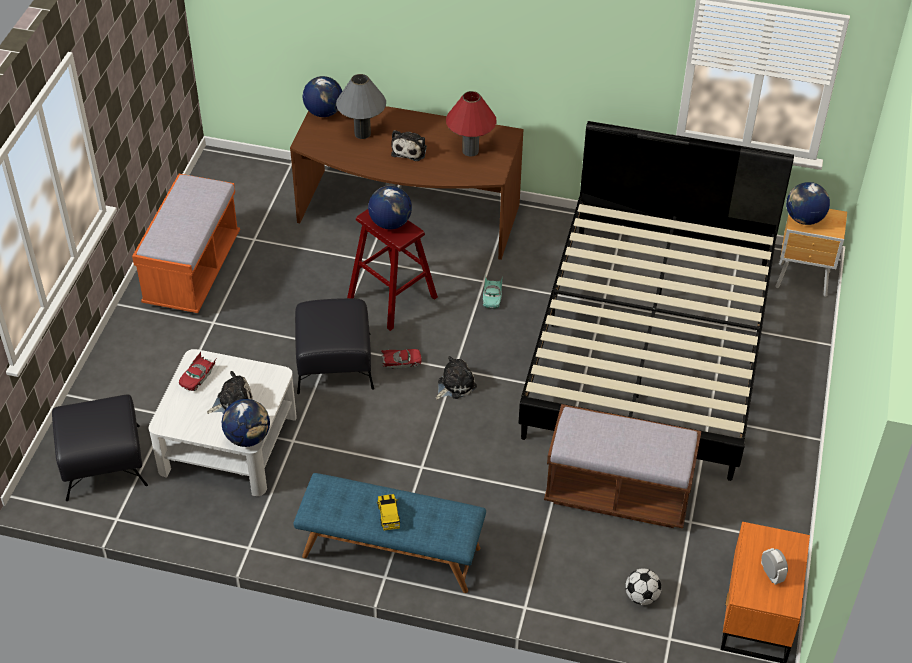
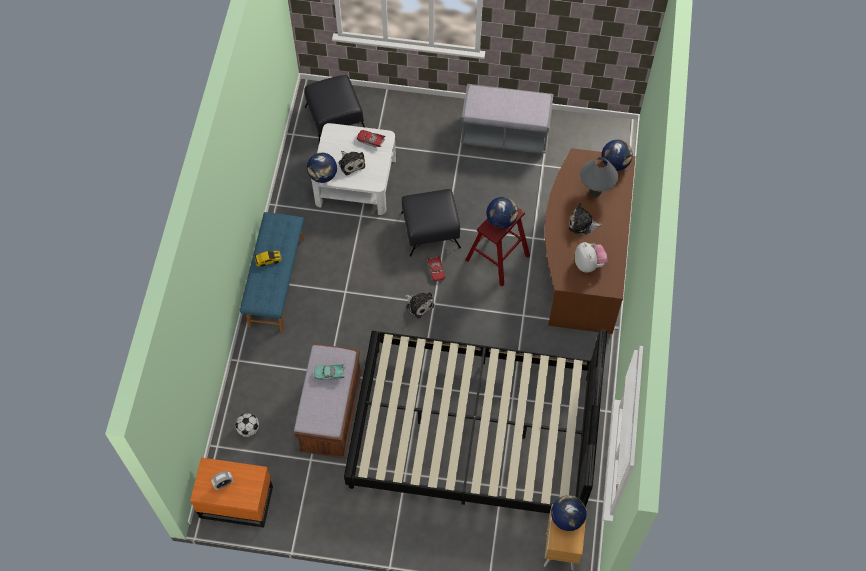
camera: 85 degrees right, 15 degrees up
(192, 271) = (505, 134): orange bench -> grey bench
(470, 151) = (588, 264): red table lamp -> plush toy
(492, 296) = (508, 322): turquoise toy car -> turquoise toy car (329, 374)

